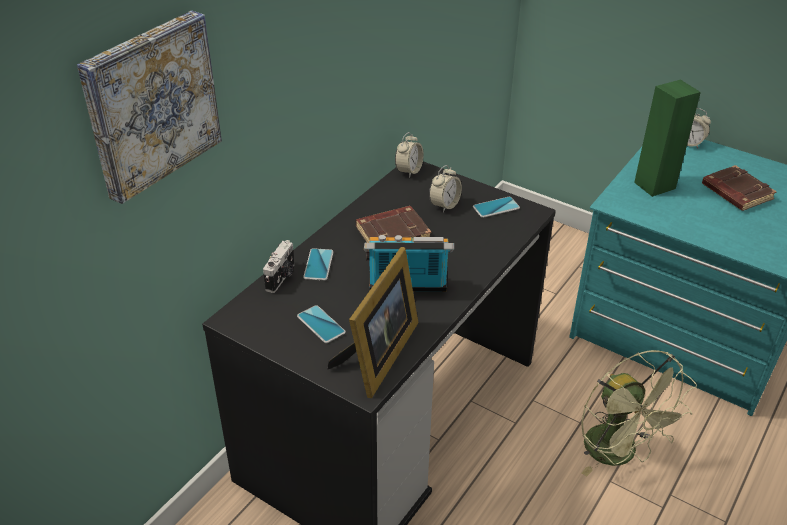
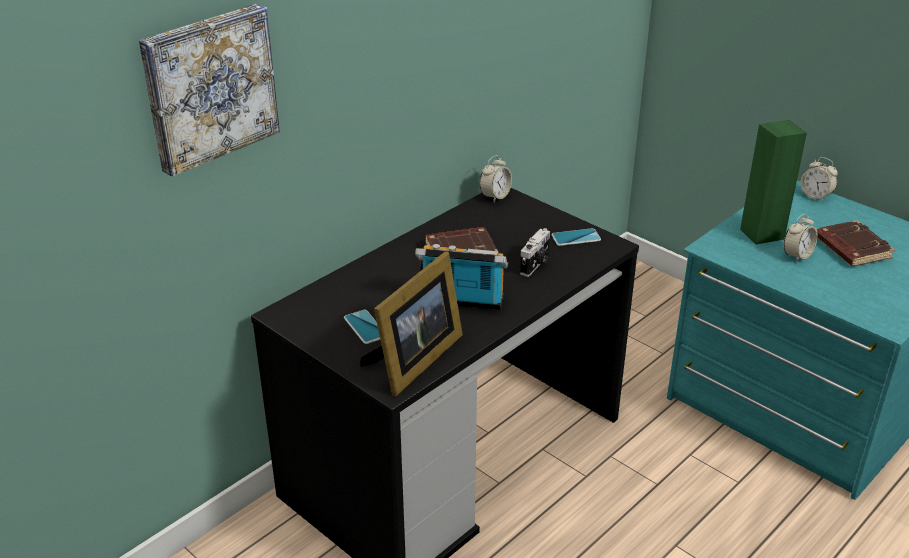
camera: 10 degrees right, 5 degrees down
(281, 277) = (338, 282): camera -> camera (536, 264)
(318, 265) = (378, 274): phone -> none
(444, 205) = (522, 231): alarm clock -> alarm clock (797, 255)
(619, 454) = (692, 520): green fan -> none

